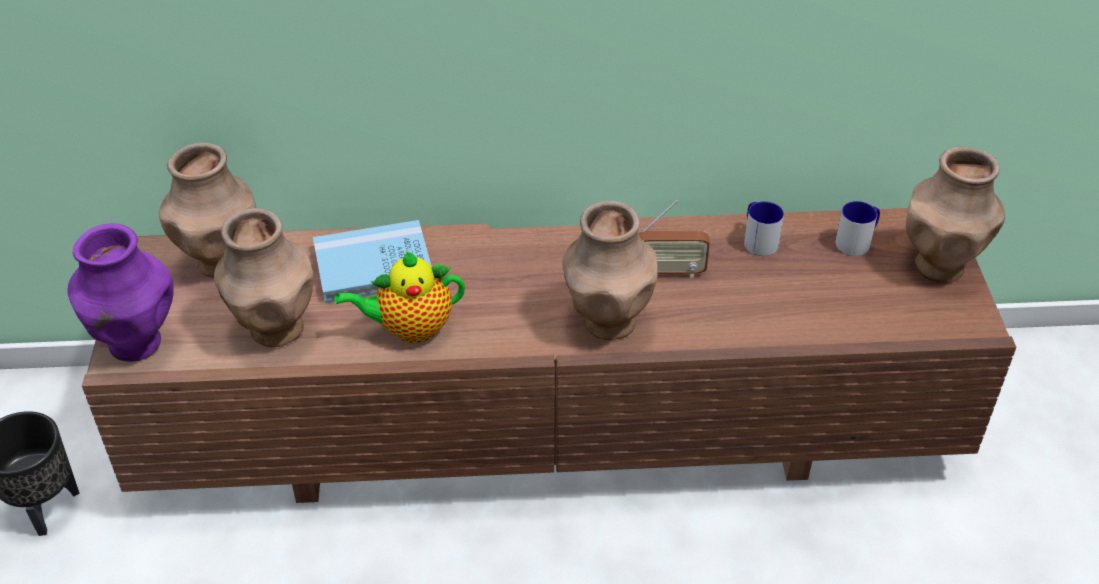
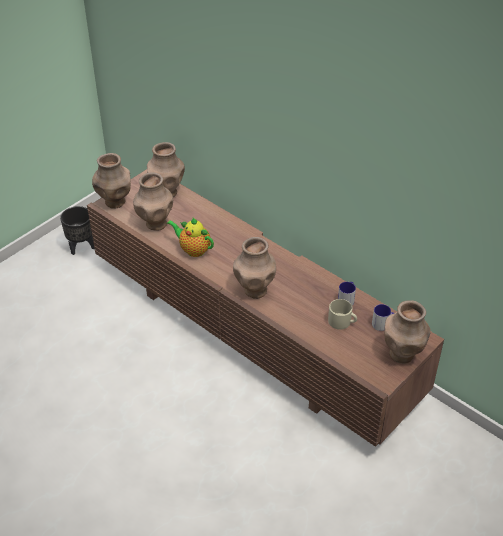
camera: 45 degrees right, 0 degrees up
(136, 344) = (115, 202): purple vase -> brown vase
(373, 266) = (208, 222): blue book -> none
(670, 271) = (299, 288): radio -> none
(800, 278) = (342, 322): none -> beige mug

